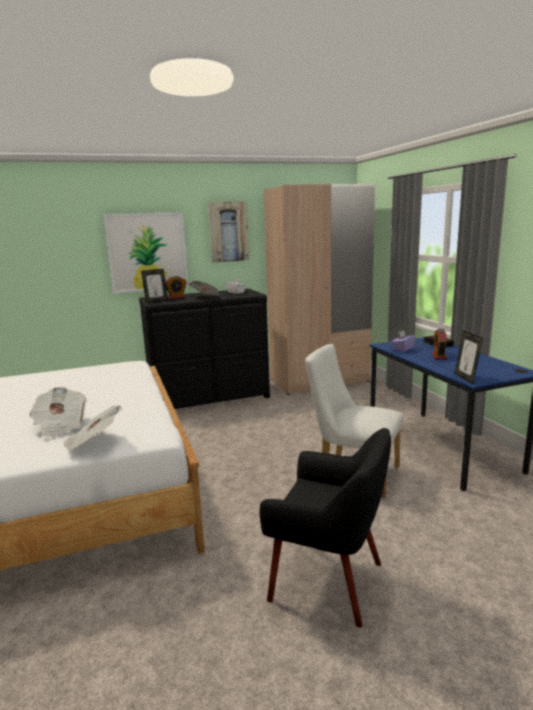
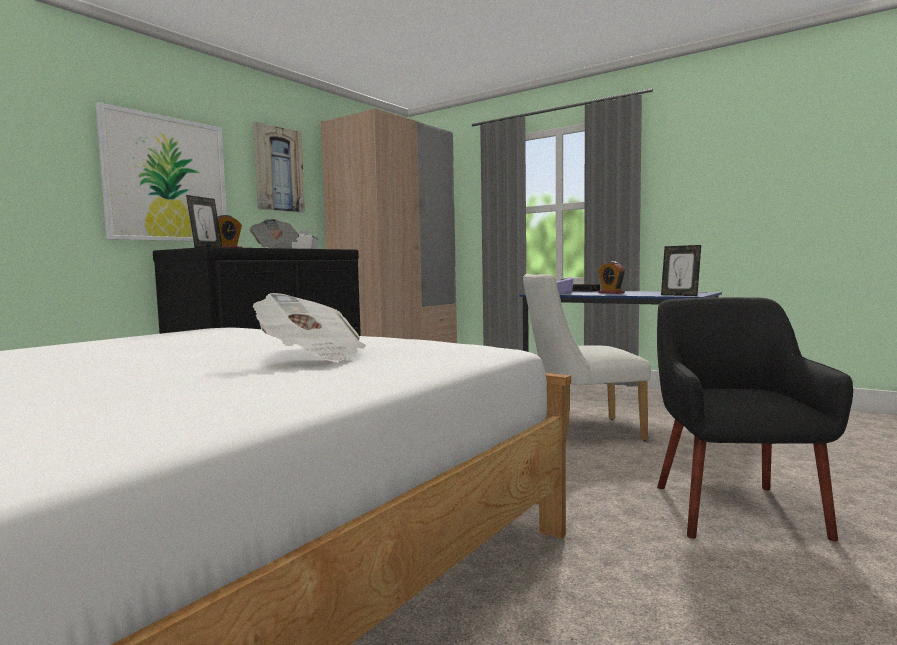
camera: 35 degrees left, 10 degrees down
(93, 442) = (426, 359): newspaper -> none
(328, 580) = (734, 509): black armchair -> black armchair turned 75 degrees counterclockwise

